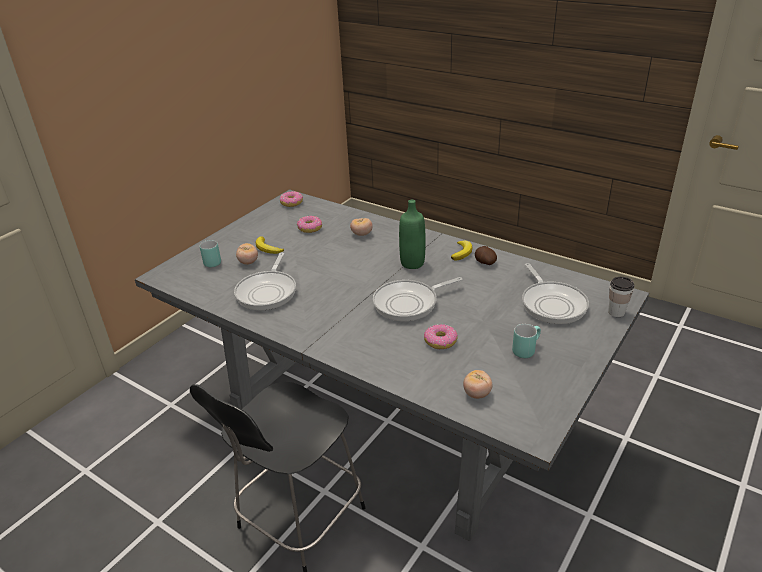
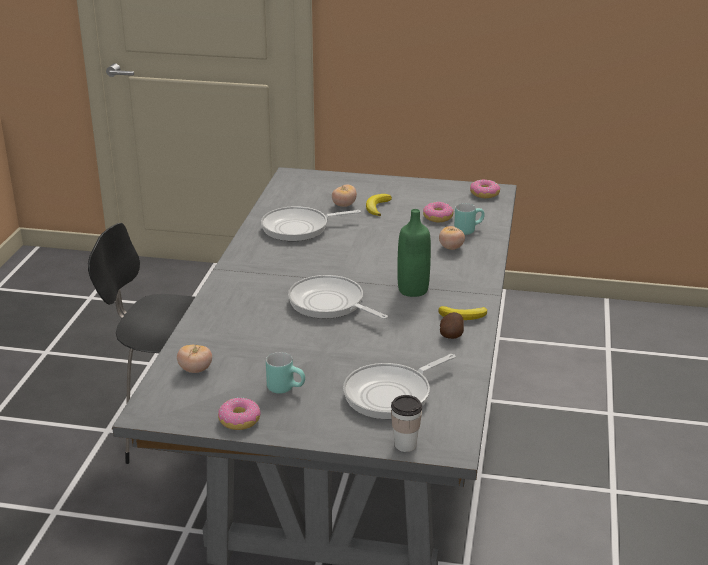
camera: 65 degrees right, 5 degrees down
(212, 261) = (332, 189): turquoise mug -> turquoise mug (467, 229)
(440, 341) = (272, 335): donut -> donut (240, 420)

